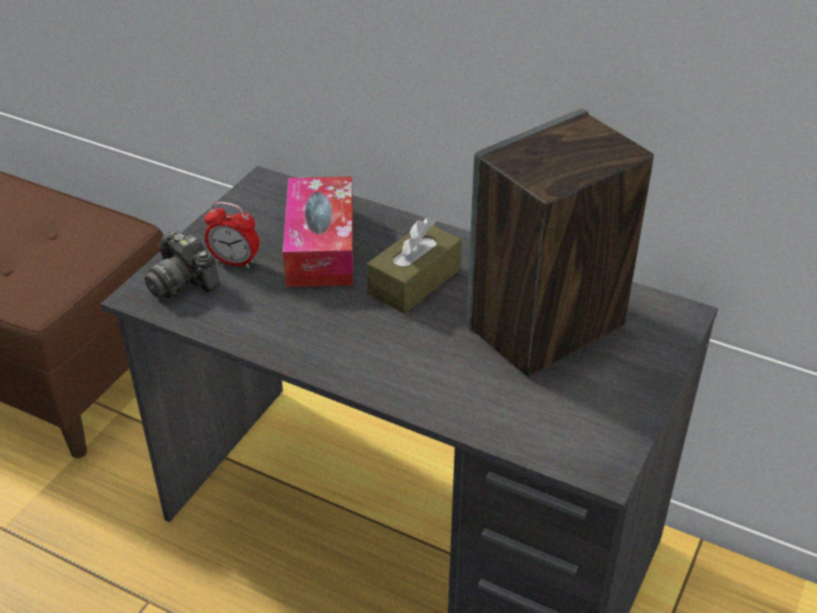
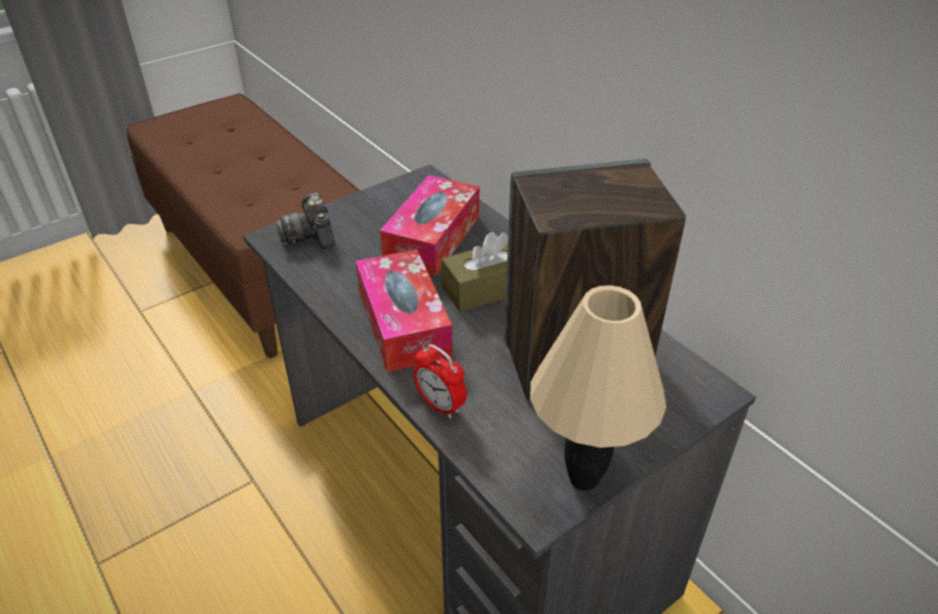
camera: 25 degrees right, 0 degrees up
(235, 262) = (359, 231): alarm clock -> alarm clock (440, 405)
(356, 343) = (403, 323): none -> tissue box
(624, 428) = (585, 479): none -> beige table lamp

